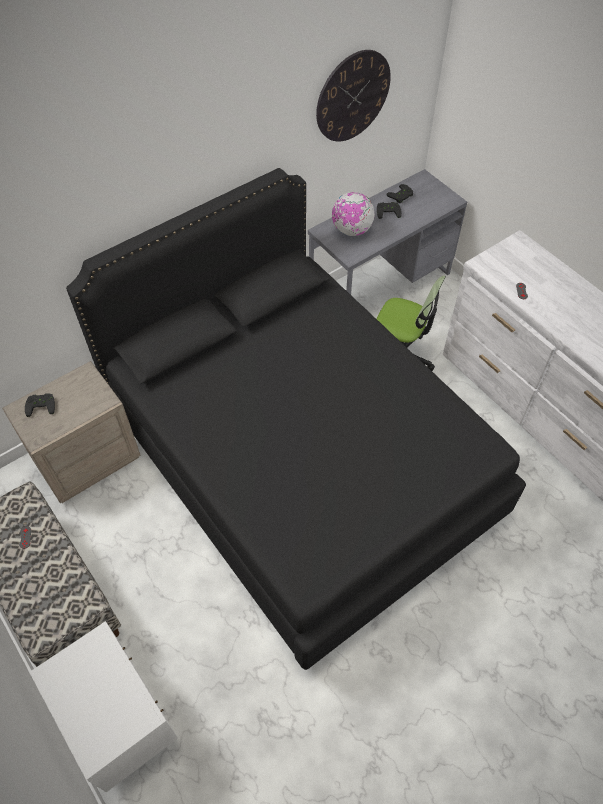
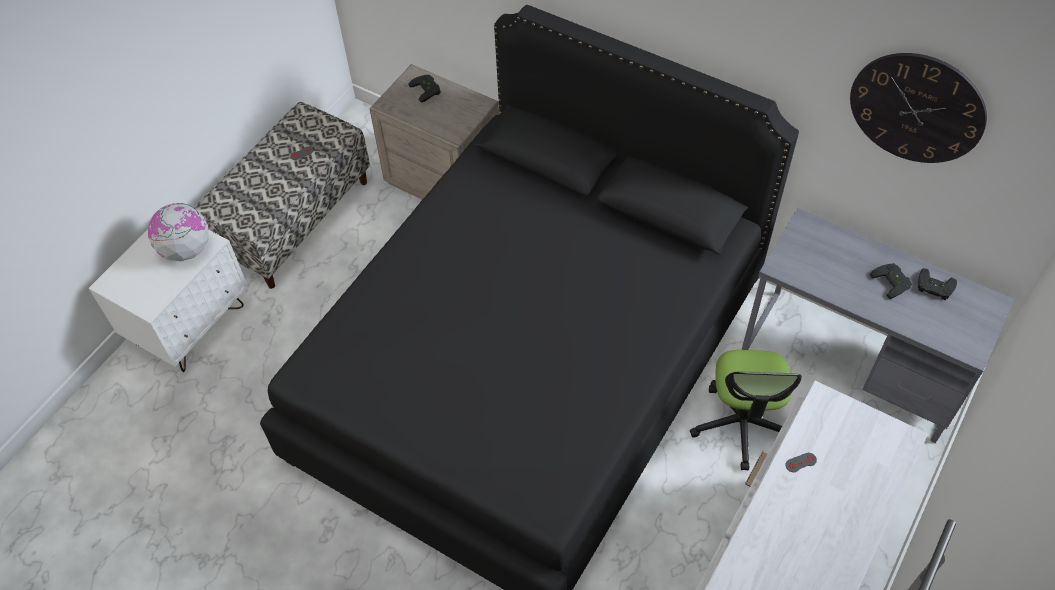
camera: 70 degrees right, 0 degrees up
(351, 230) = (827, 253): globe -> globe (186, 249)

